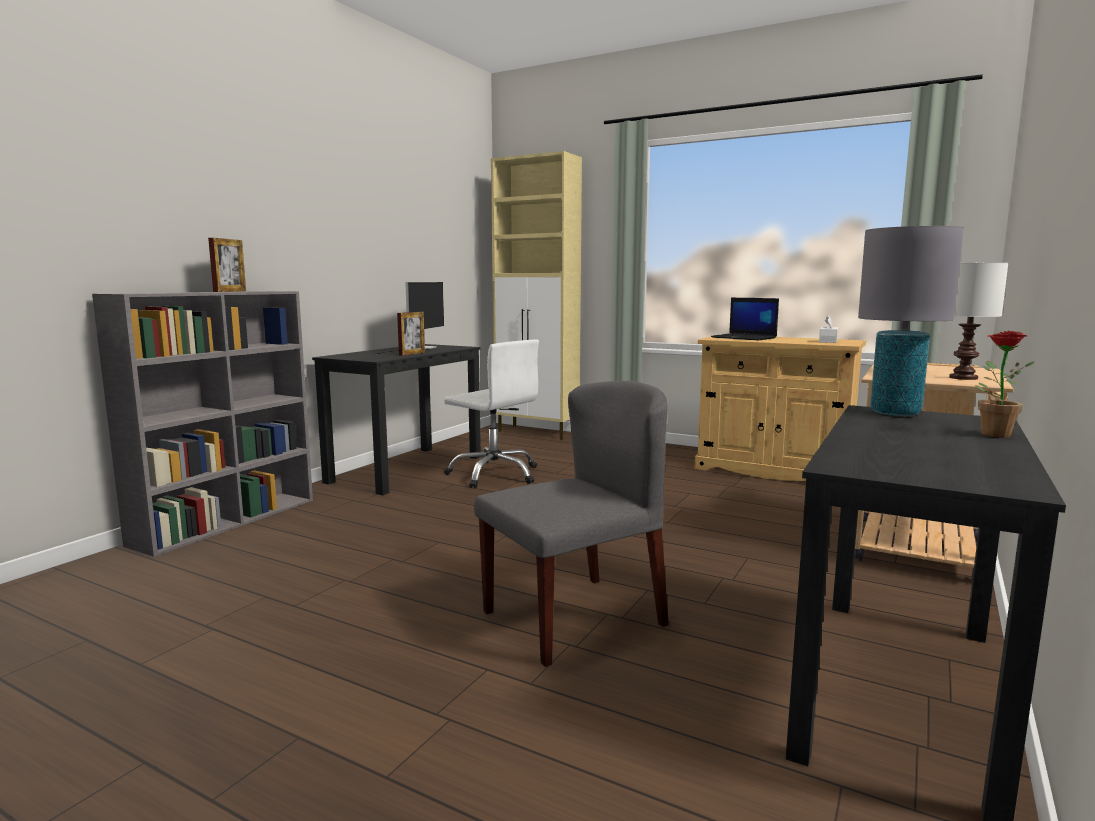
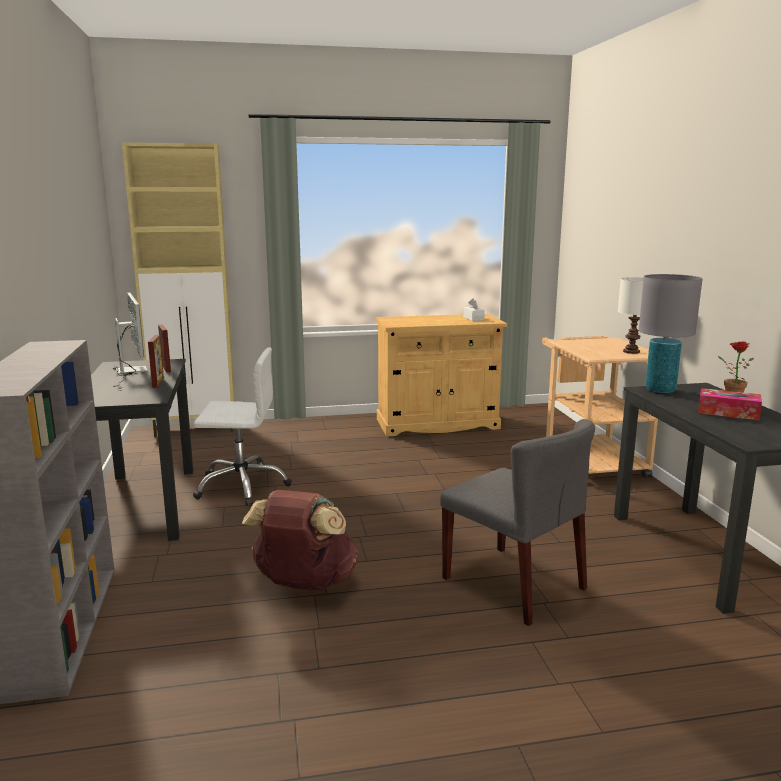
camera: 40 degrees left, 5 degrees up
(230, 291) = (41, 357): picture frame -> picture frame (166, 368)
(401, 549) = (304, 584): none -> brown backpack
(574, 617) = (515, 583): grey chair -> grey chair turned 120 degrees clockwise
(745, 338) = (410, 320): laptop -> none
(927, 442) = (728, 412): none -> tissue box

